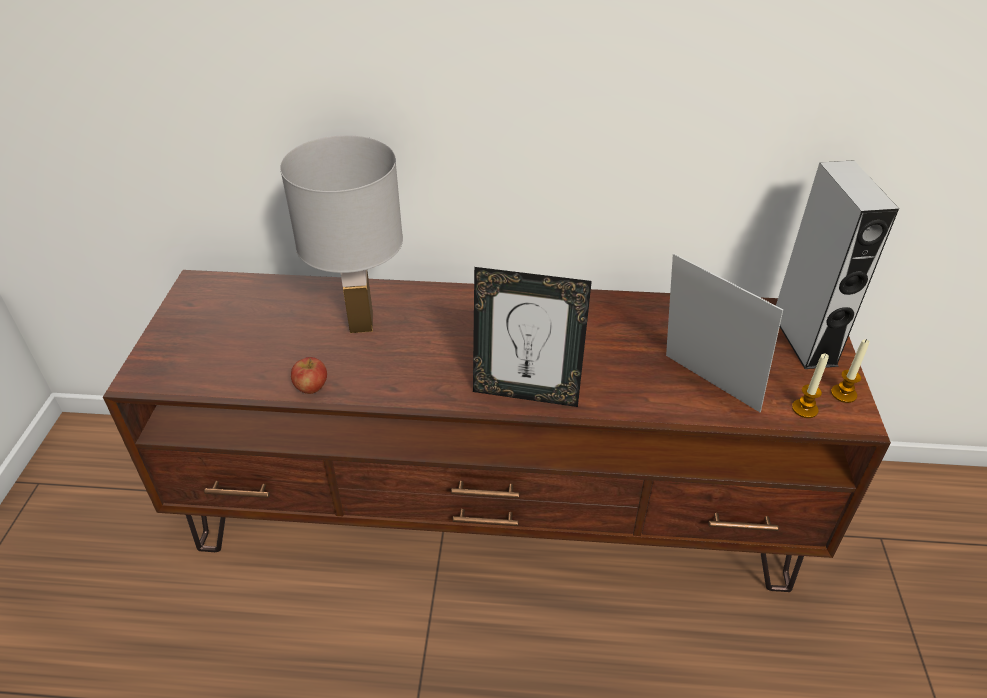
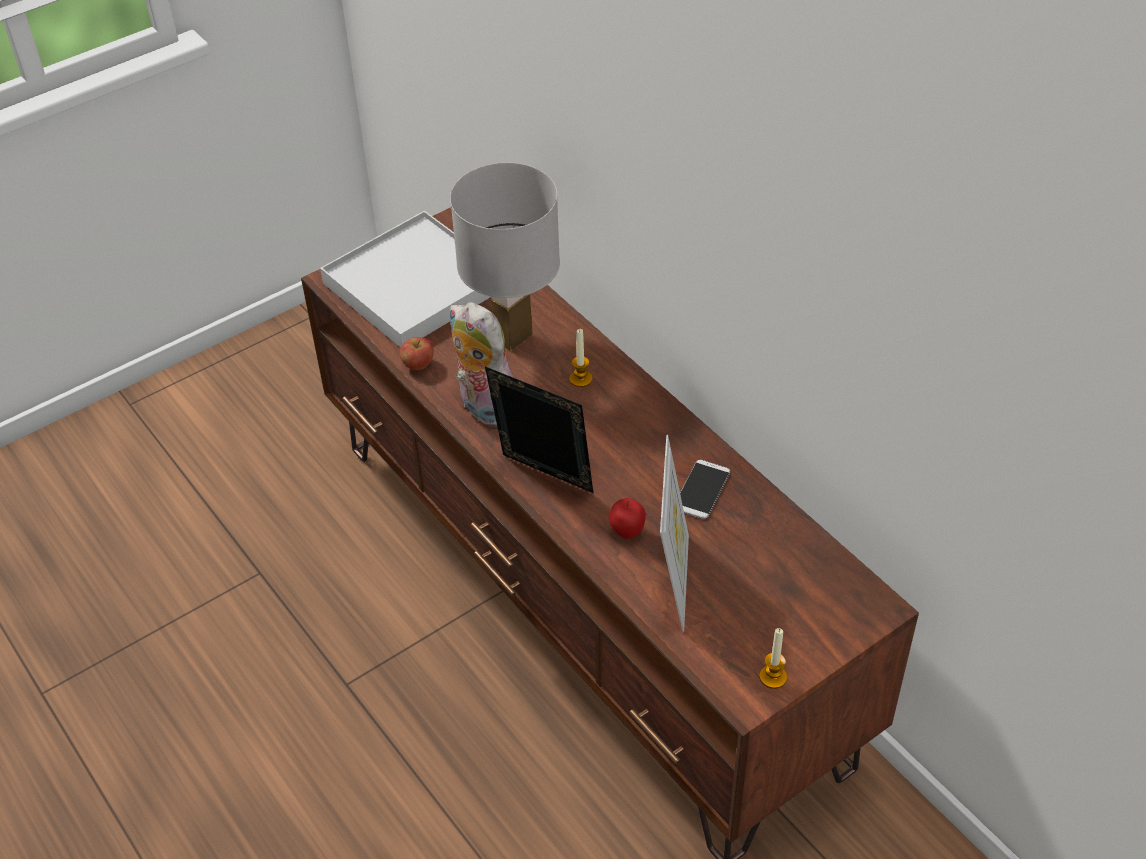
camera: 50 degrees right, 5 degrees up
(226, 338) = (415, 285): none -> white tray
(408, 379) = (483, 407): none -> plush toy
(526, 393) = (543, 479): picture frame -> picture frame turned 150 degrees clockwise
(629, 324) = (701, 490): none -> phone
(631, 382) = (627, 532): none -> apple
(803, 339) = (824, 615): grey speaker -> none
(804, 409) = (720, 659): candle -> candle (581, 379)

